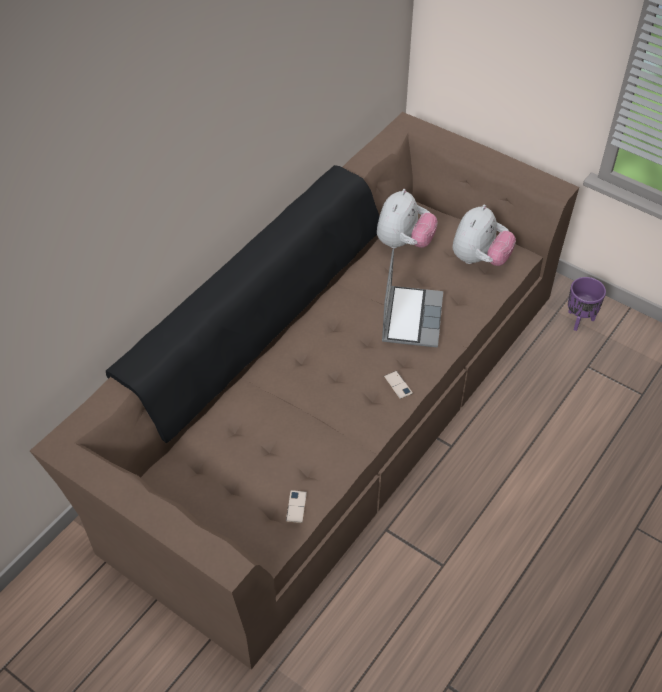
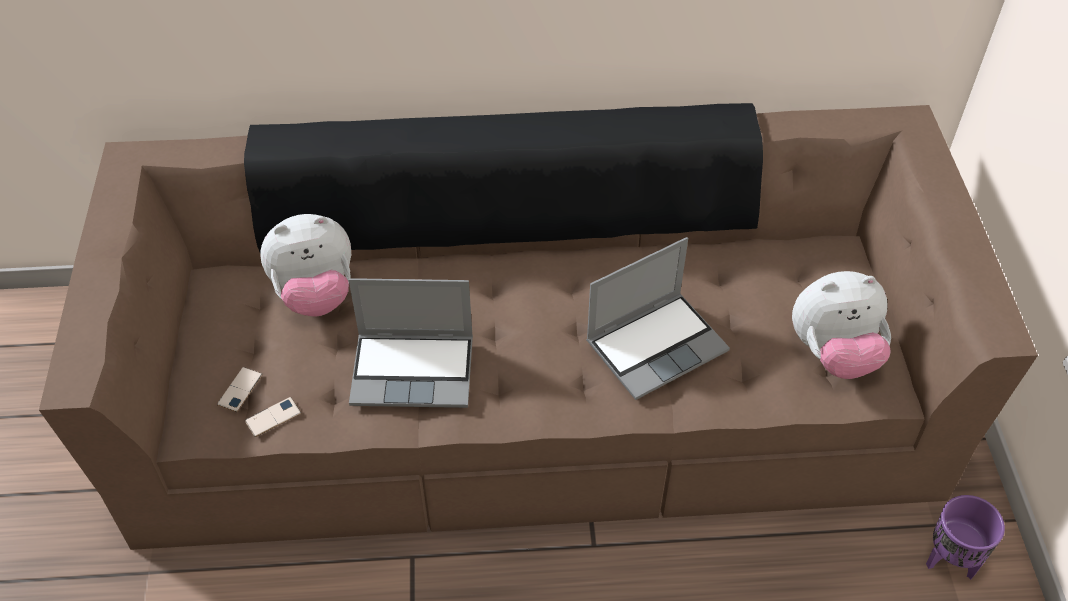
camera: 50 degrees right, 0 degrees up
(327, 424) = (414, 370): none -> laptop
(398, 385) = (538, 399): phone -> phone (240, 389)
(404, 243) = (773, 266): plush toy -> plush toy (315, 294)

